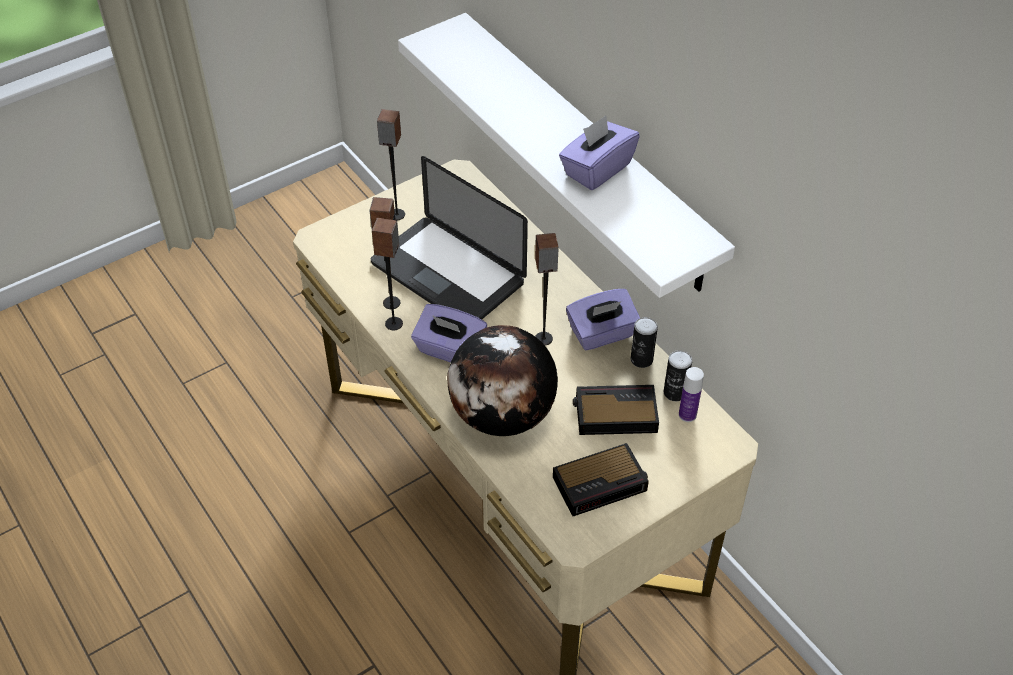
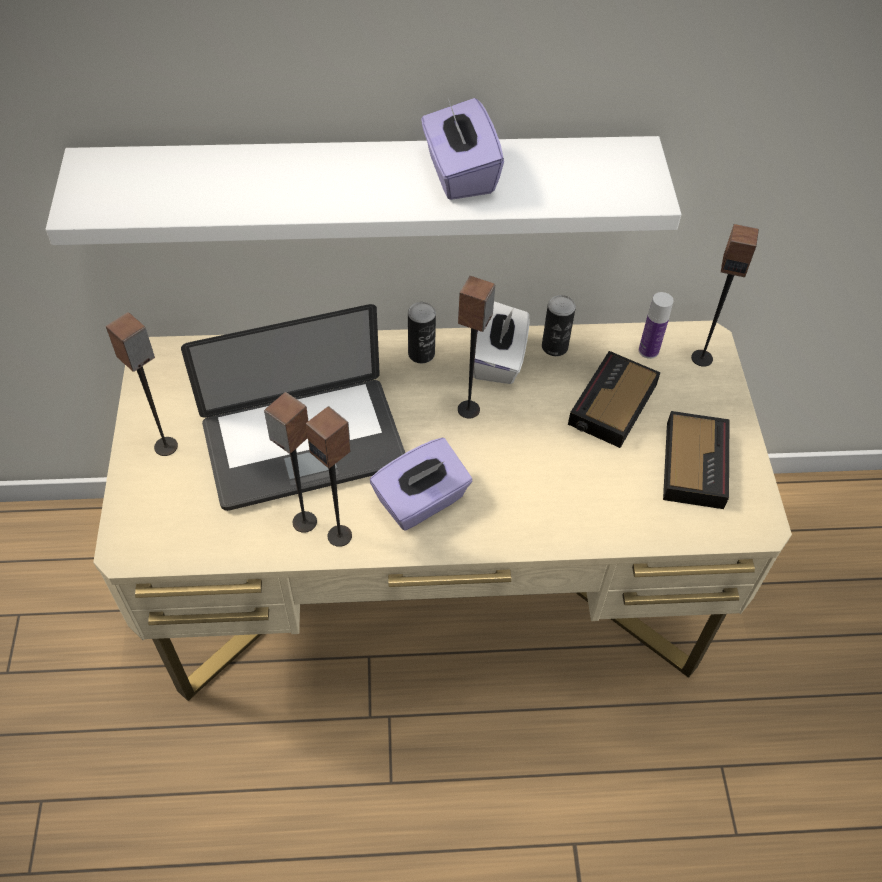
camera: 60 degrees left, 5 degrees up
(503, 415) = (551, 500): globe -> none
(602, 334) = (498, 359): purple tissue box -> white tissue box
(675, 392) = (614, 345): can -> can (421, 353)
(710, 450) = (702, 358): none -> speaker

